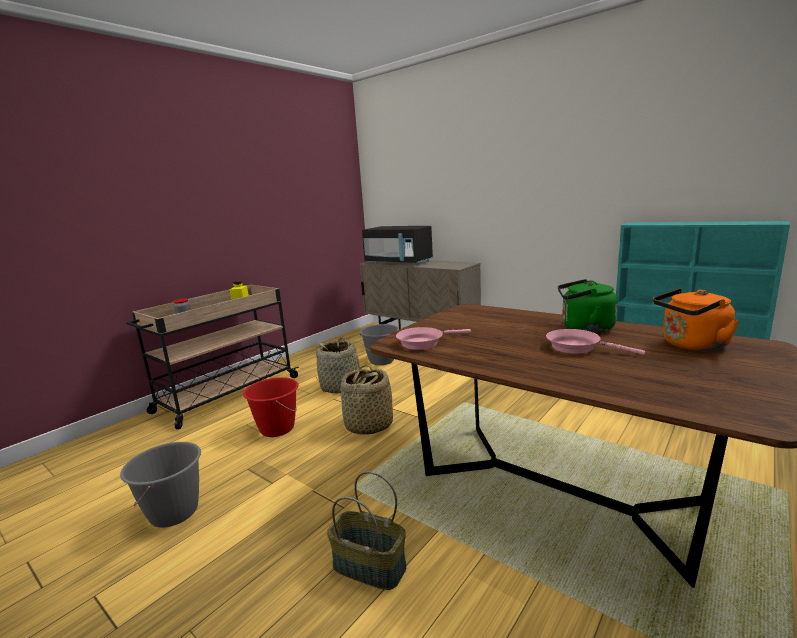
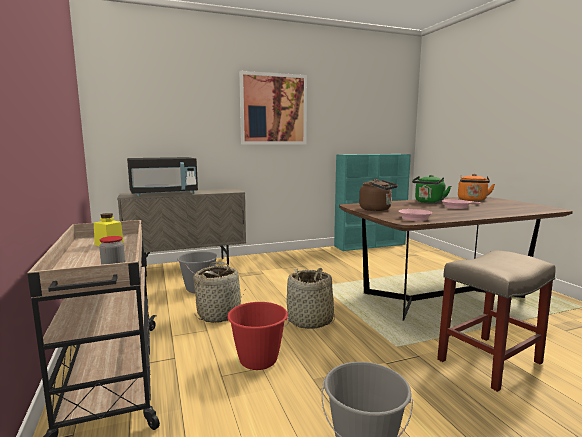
camera: 60 degrees left, 5 degrees down
(368, 567) = (489, 362): basket -> beige stool
(456, 321) = (377, 209): none -> brown kettle
(529, 160) = (273, 109): none -> picture

